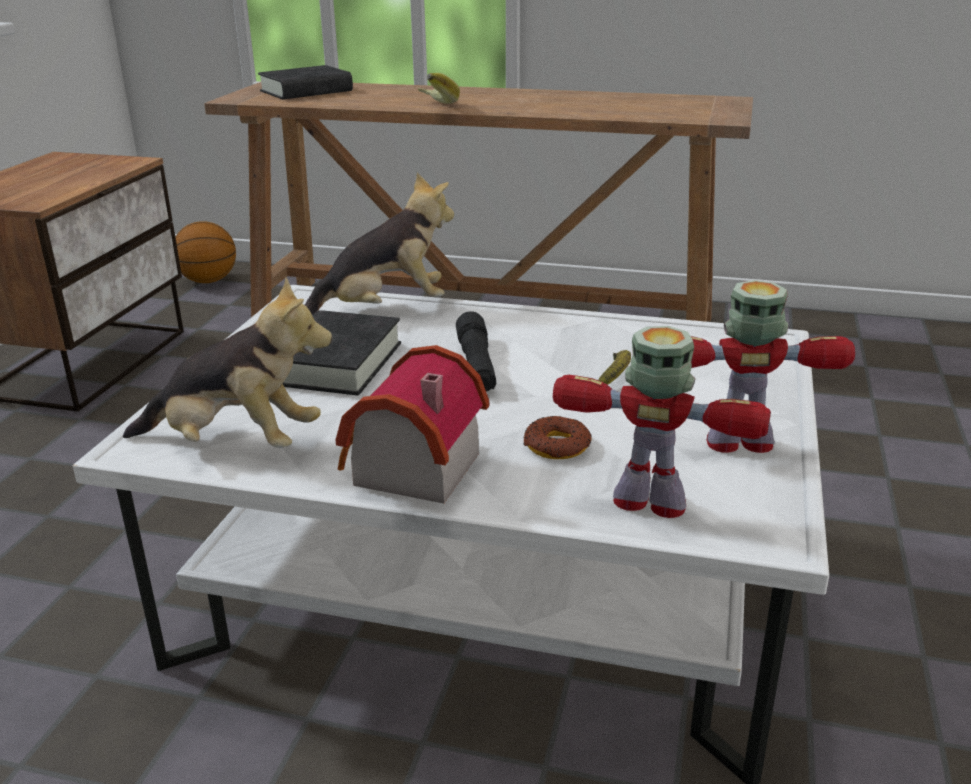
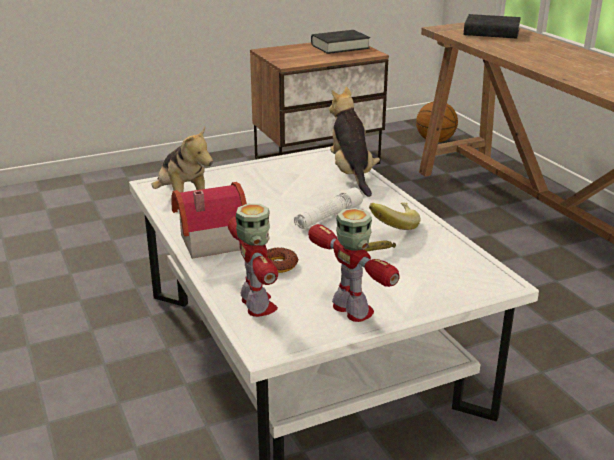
camera: 50 degrees right, 0 degrees up
(336, 363) = (279, 188): black book -> black book (340, 46)
(384, 309) = (351, 174): plush toy -> plush toy turned 135 degrees counterclockwise
(432, 107) = (531, 62): banana -> banana (392, 226)
(476, 365) = (328, 217): black flashlight -> white flashlight

